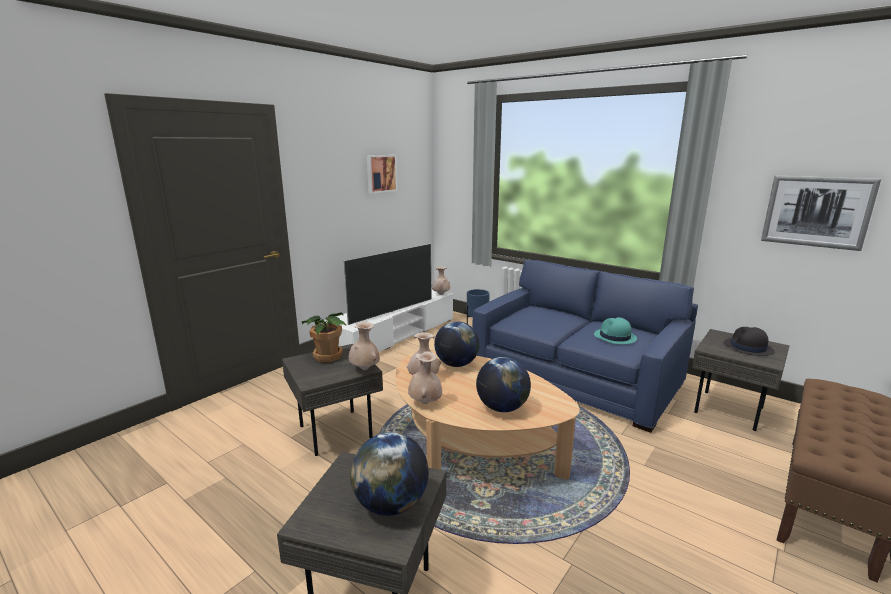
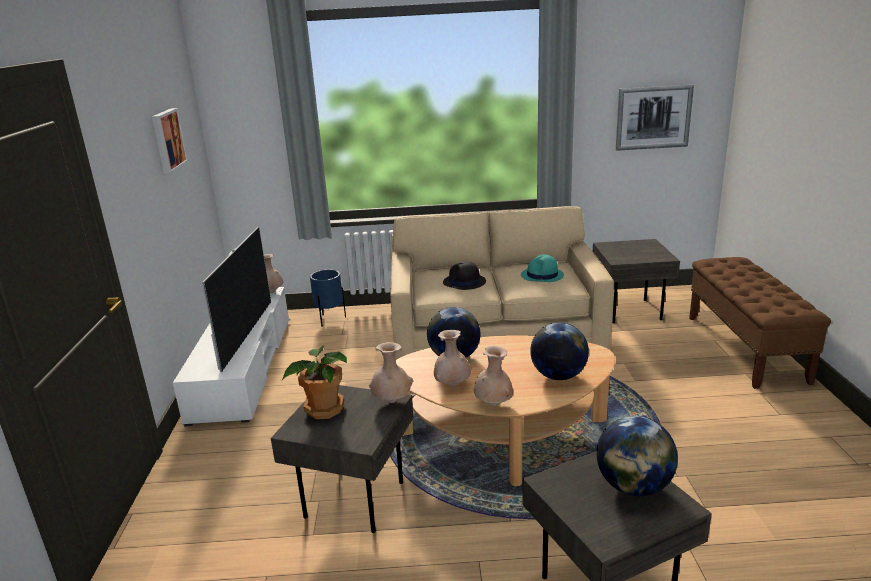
camera: 40 degrees left, 5 degrees up
(577, 376) = (495, 331): blue sofa -> beige sofa
(747, 348) = (638, 250): black hat -> black hat (464, 282)

